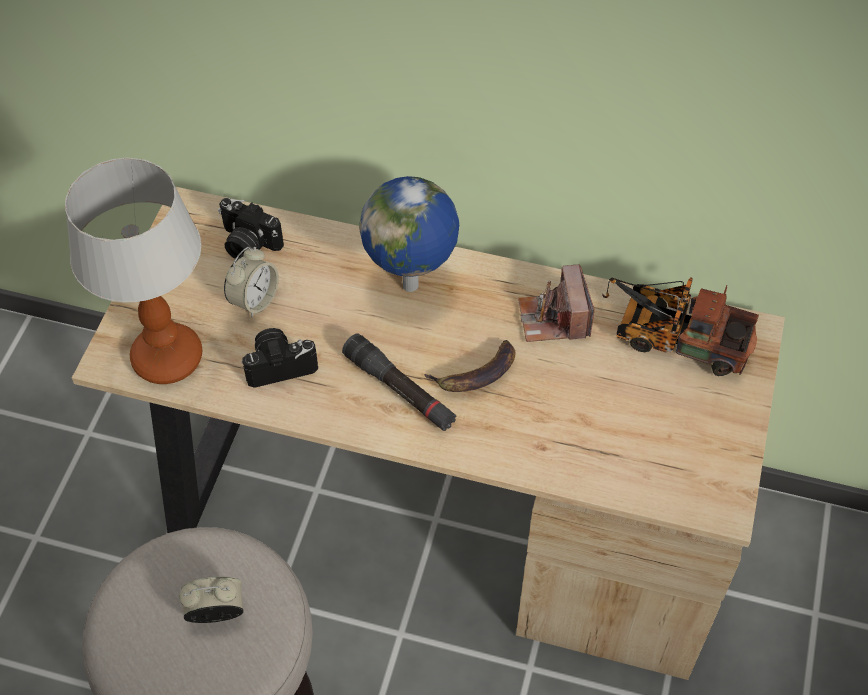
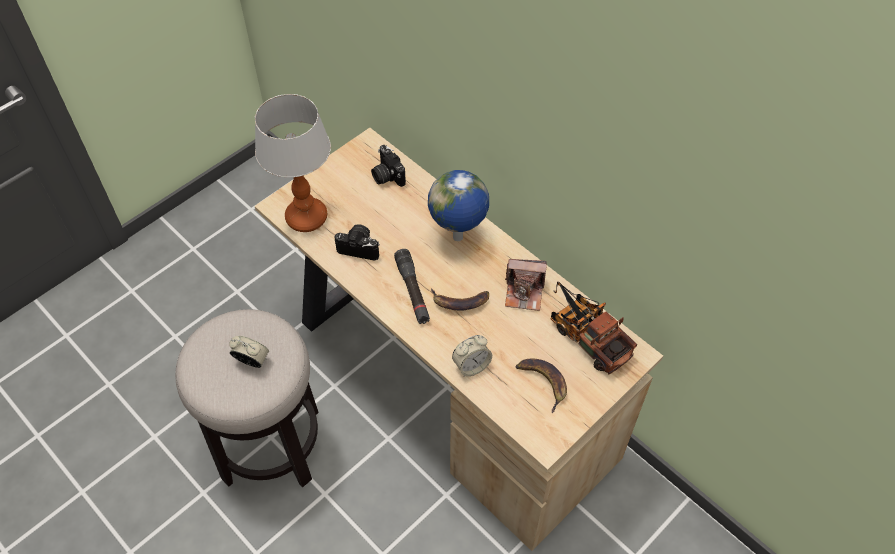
camera: 30 degrees right, 0 degrees up
(254, 300) = (370, 207): alarm clock -> alarm clock (471, 366)
(553, 319) = (524, 292): camera -> camera turned 105 degrees counterclockwise
(664, 428) = (543, 382): none -> banana

